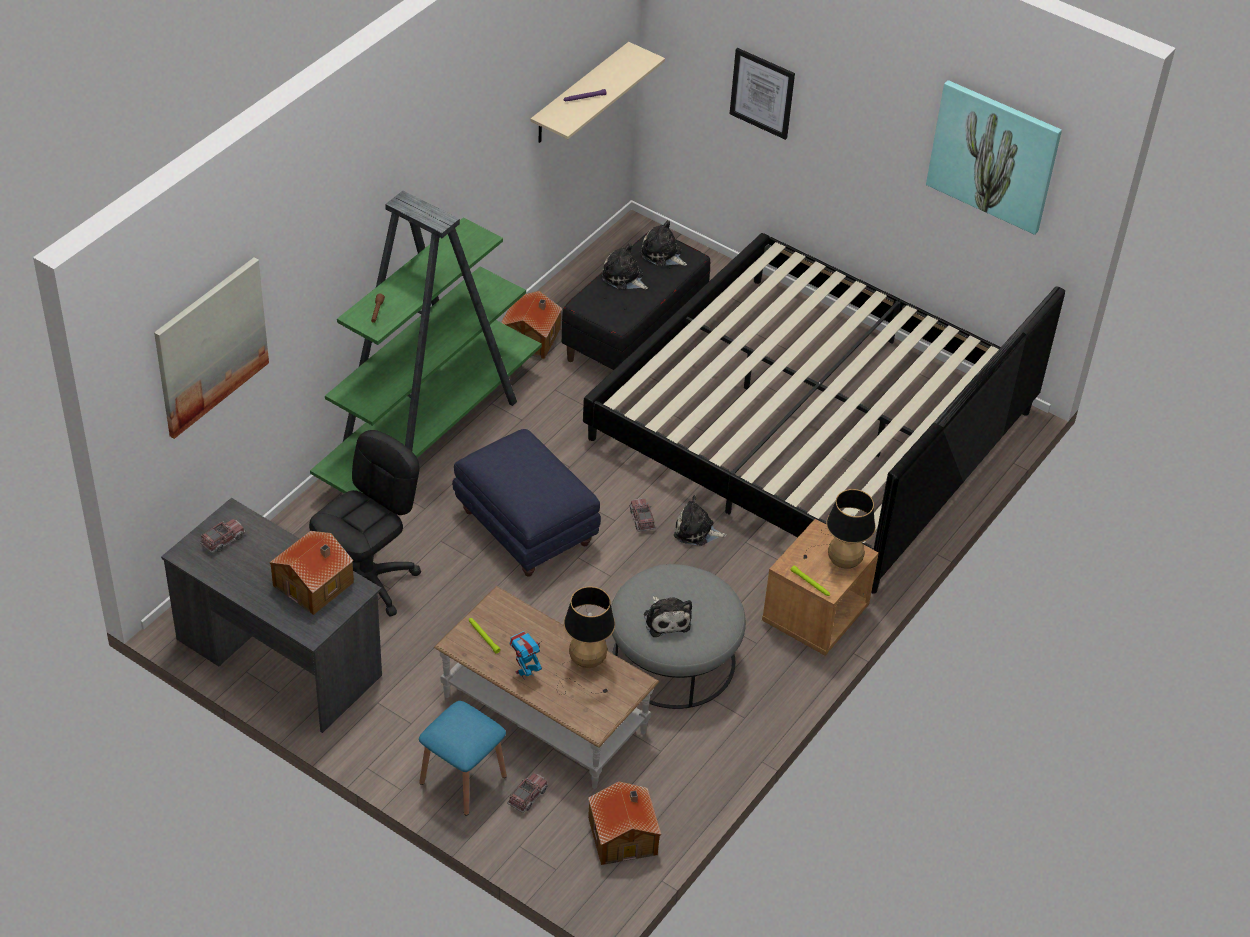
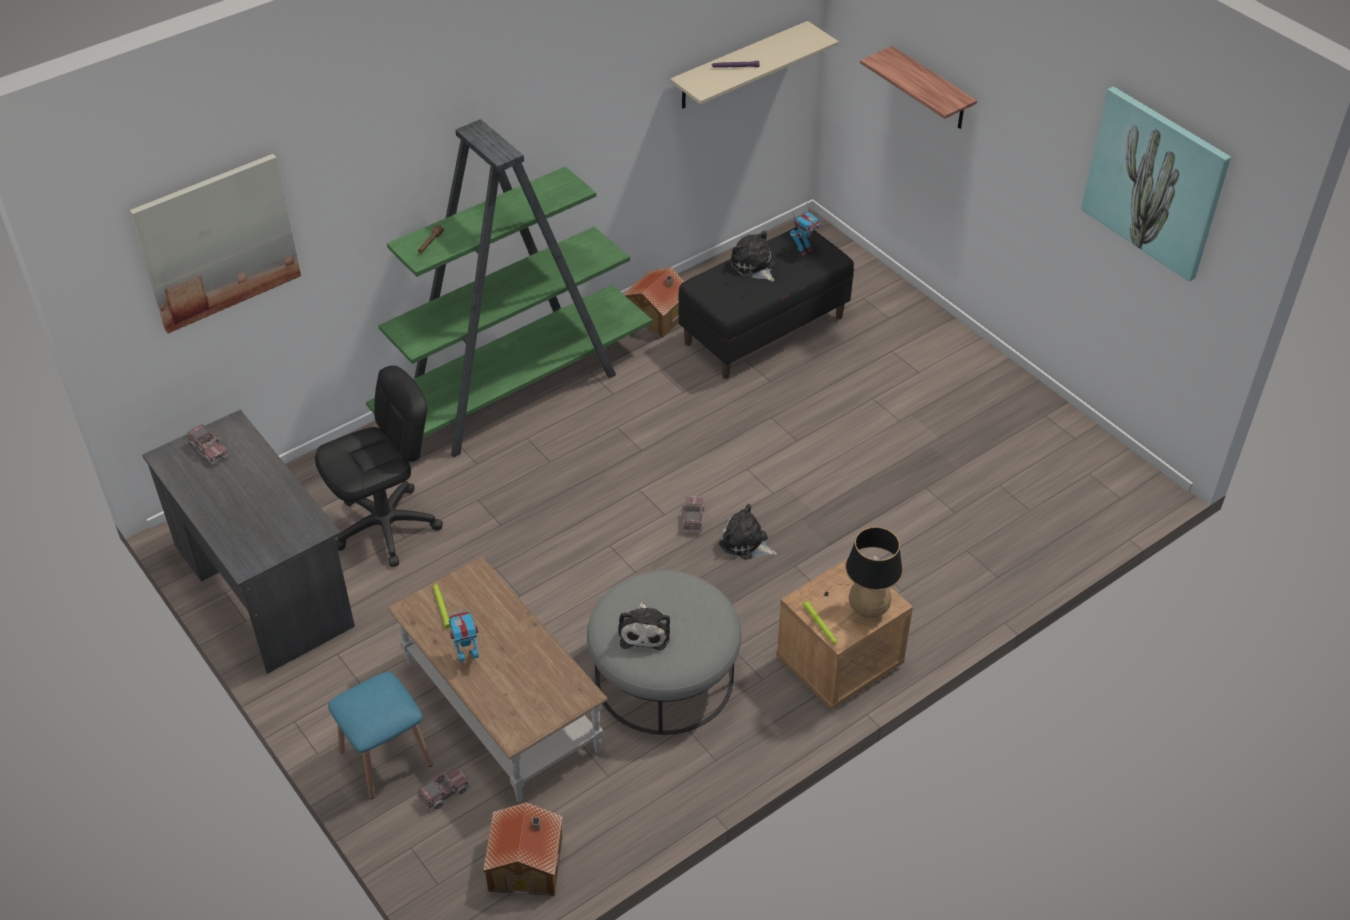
camera: 20 degrees right, 0 degrees up
(223, 540) = (209, 450): toy truck -> toy truck turned 75 degrees clockwise
(315, 584) = (276, 514): toy house -> none
(524, 527) = (568, 503): blue ottoman -> none
(584, 666) = (533, 663): table lamp -> none
(662, 254) = (804, 250): plush toy -> toy robot
(762, 93) = (931, 90): picture -> shelf
(812, 426) = (915, 457): bed -> none

